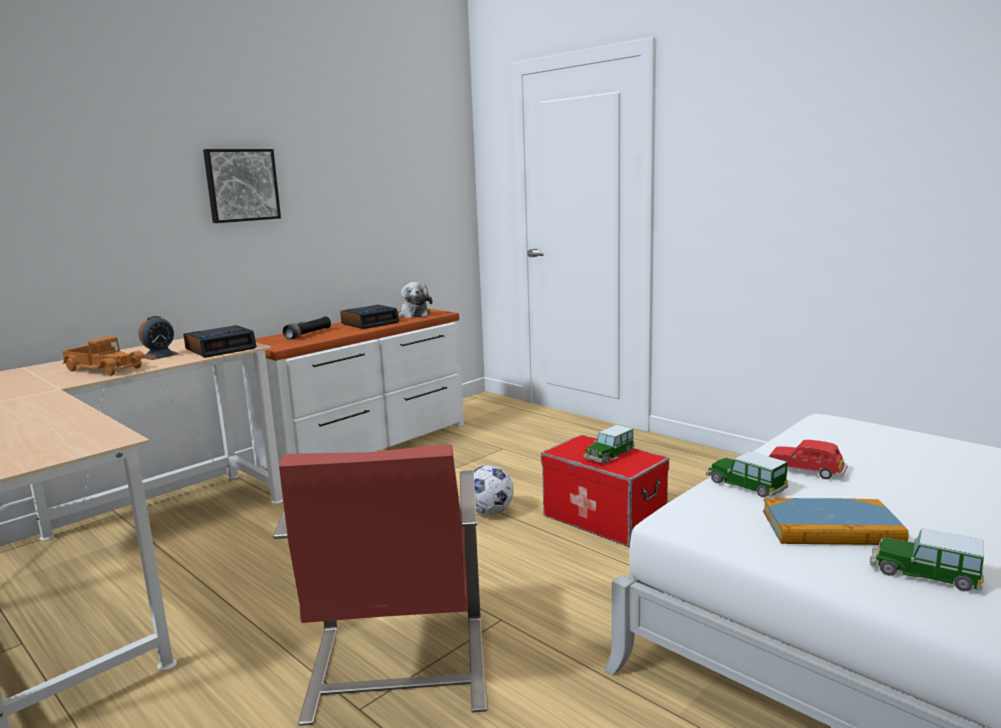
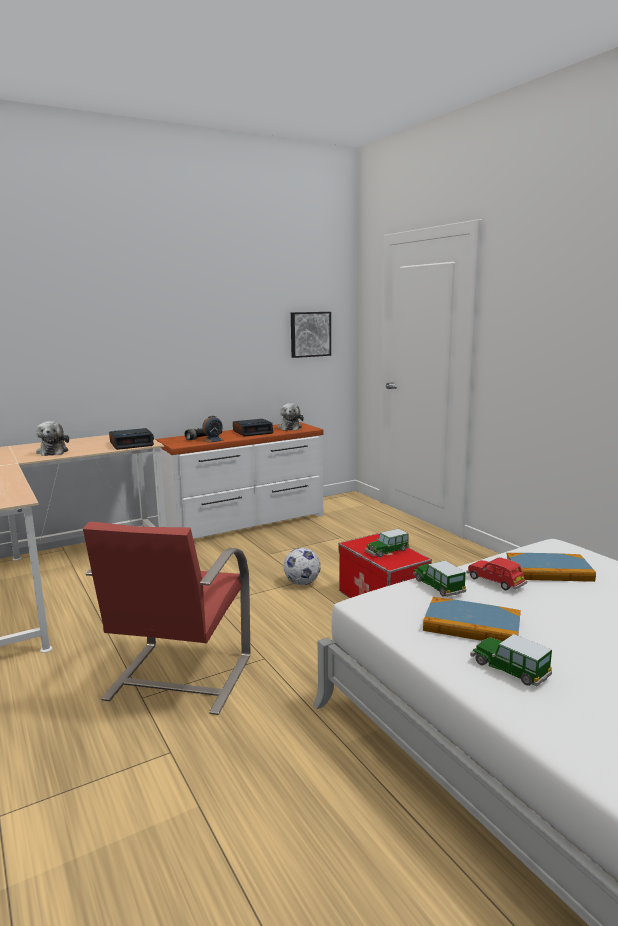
camera: 15 degrees right, 0 degrees up
(105, 368) = (53, 451): toy truck -> plush toy
(159, 355) = (91, 445): alarm clock -> alarm clock (213, 440)
(241, 185) = (165, 328): picture -> picture (310, 334)
(850, 450) = (548, 571): none -> book

